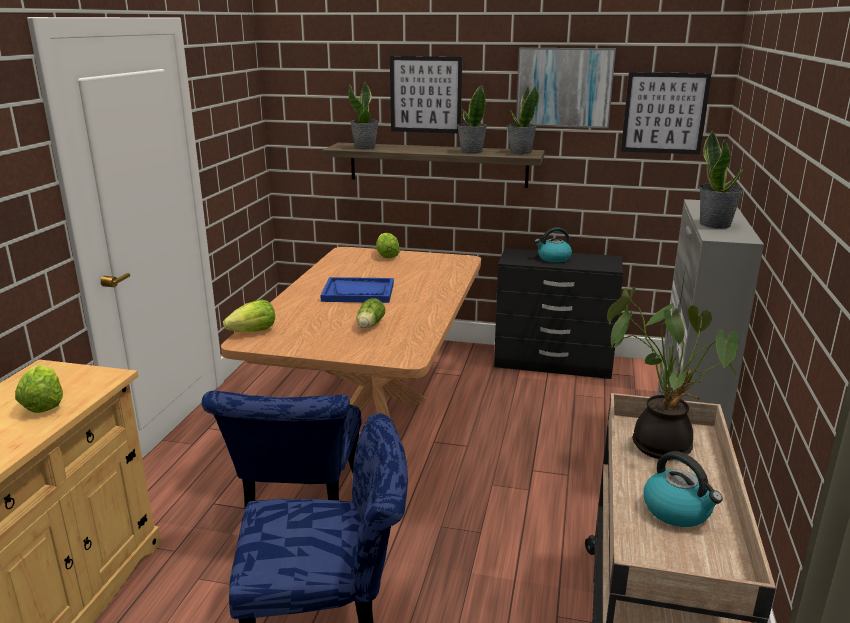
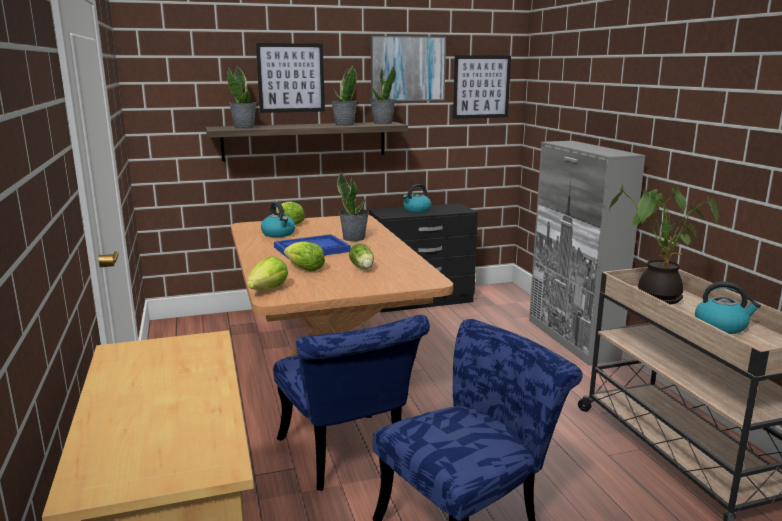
camera: 30 degrees left, 5 degrees down
(43, 405) = (181, 374): lettuce -> lettuce (305, 269)
(357, 267) = (279, 234): none -> kettle
(715, 224) = (595, 150): potted plant -> potted plant (354, 238)

